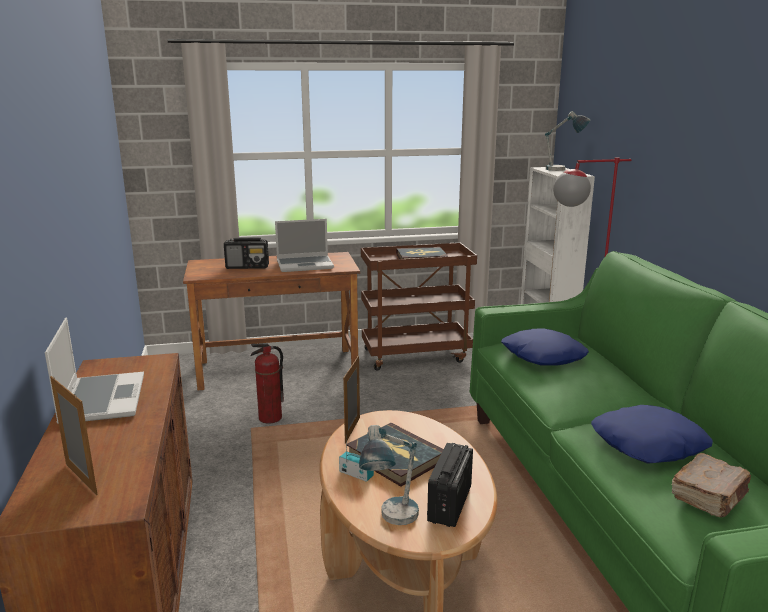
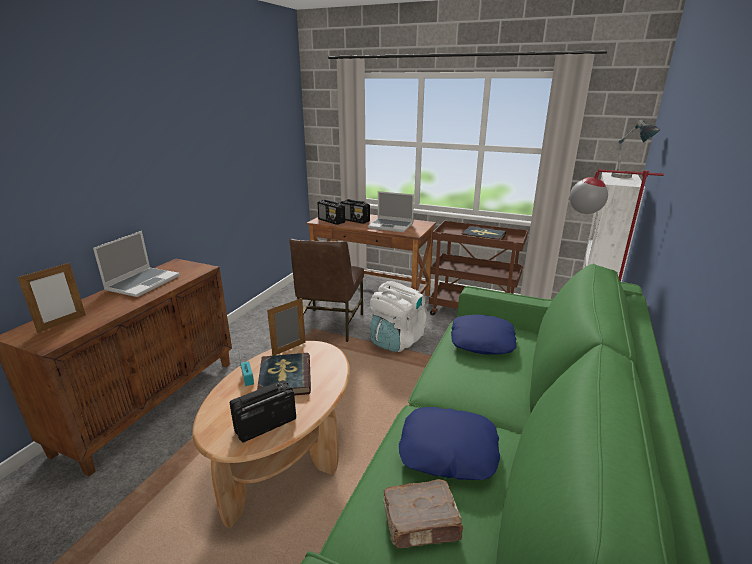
camera: 35 degrees right, 5 degrees up
(81, 479) = (62, 323): picture frame -> picture frame turned 45 degrees clockwise
(217, 273) = (331, 221): none -> radio
(270, 418) = (330, 326): fire extinguisher -> brown chair
(371, 408) = (396, 340): none -> white backpack
(391, 522) = (218, 420): table lamp -> none

